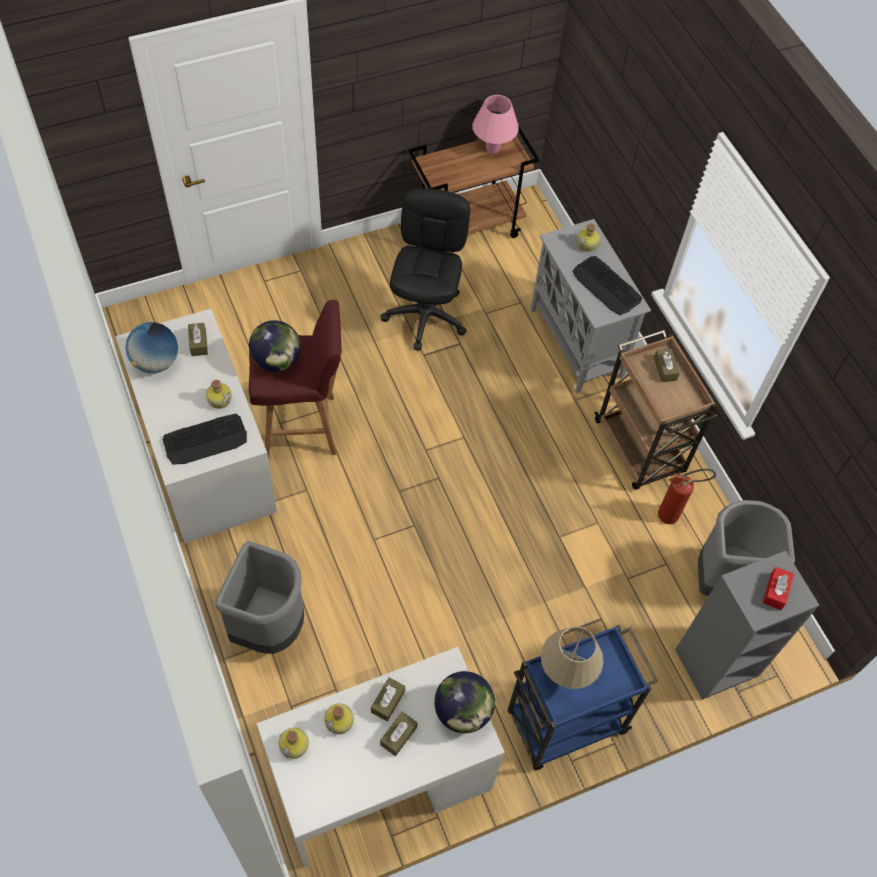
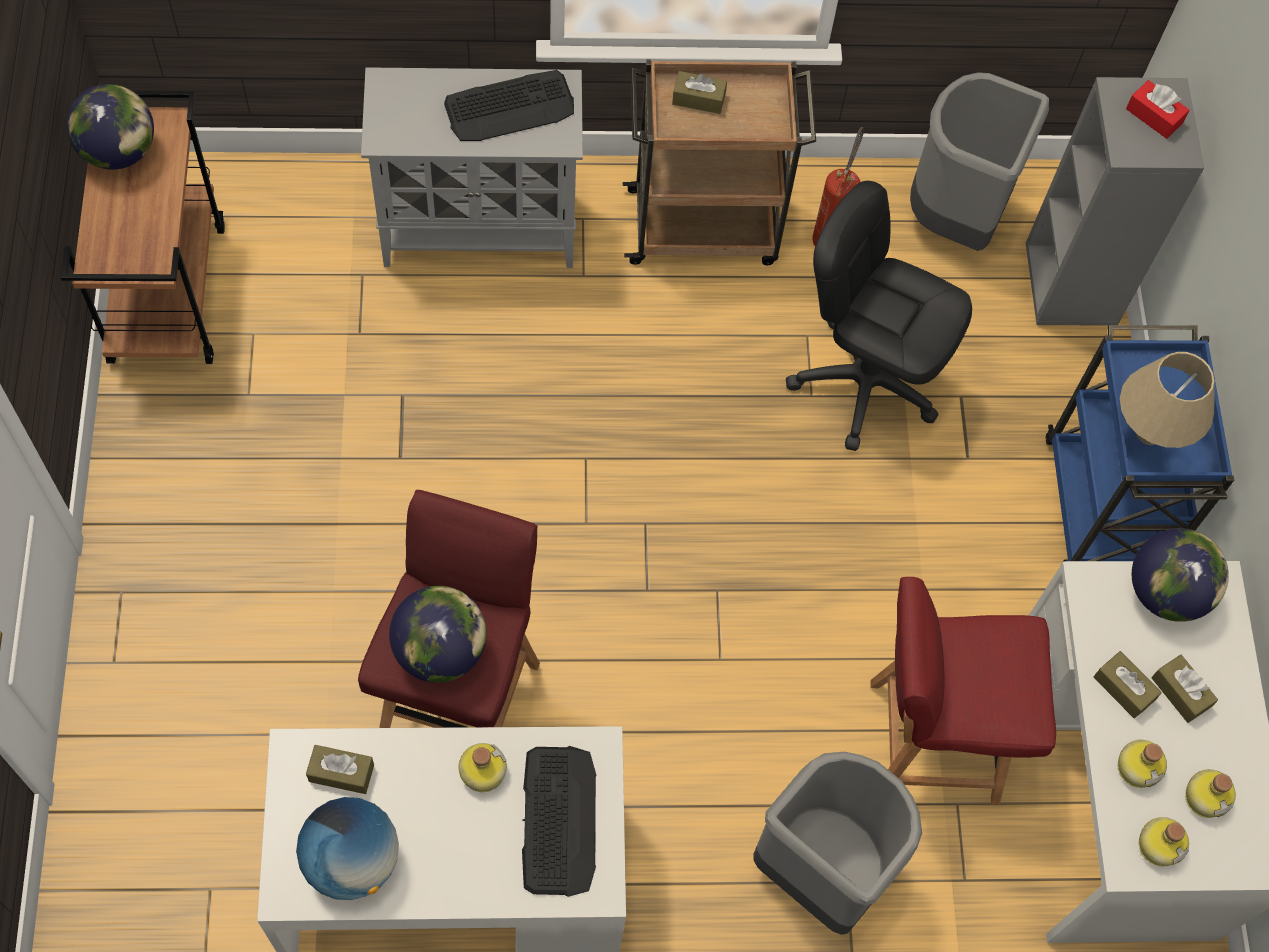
camera: 70 degrees left, 5 degrees up
(368, 663) = (929, 740): none -> red chair
(426, 316) = (321, 425): black office chair -> black office chair (864, 382)
(492, 148) = (119, 152): pink table lamp -> globe
(587, 244) = (415, 98): bottle -> bottle (1205, 796)

